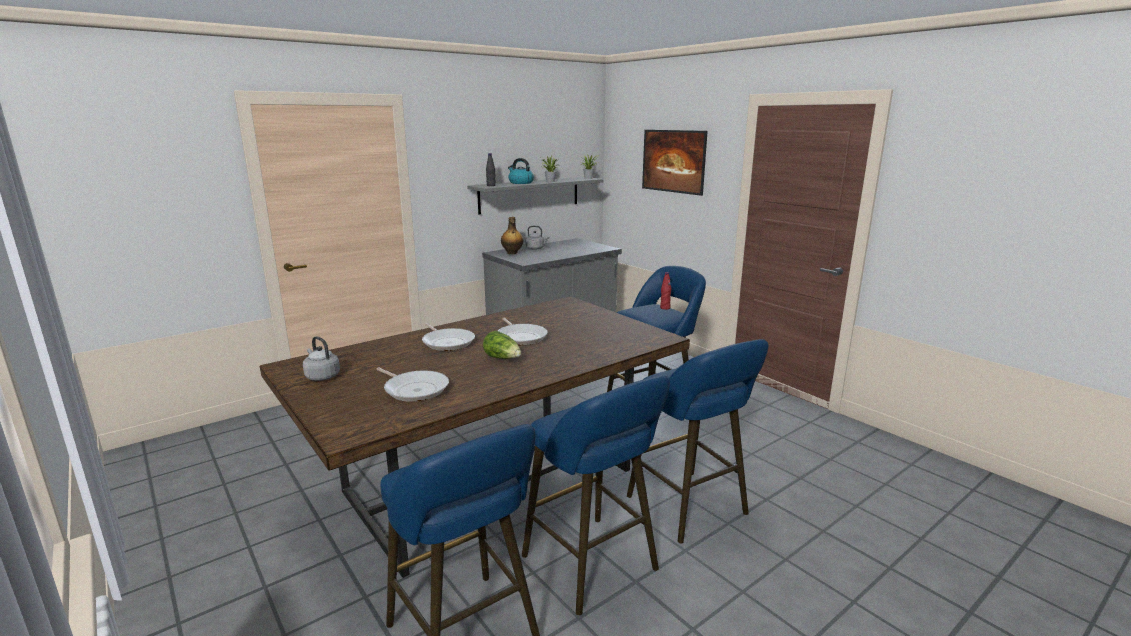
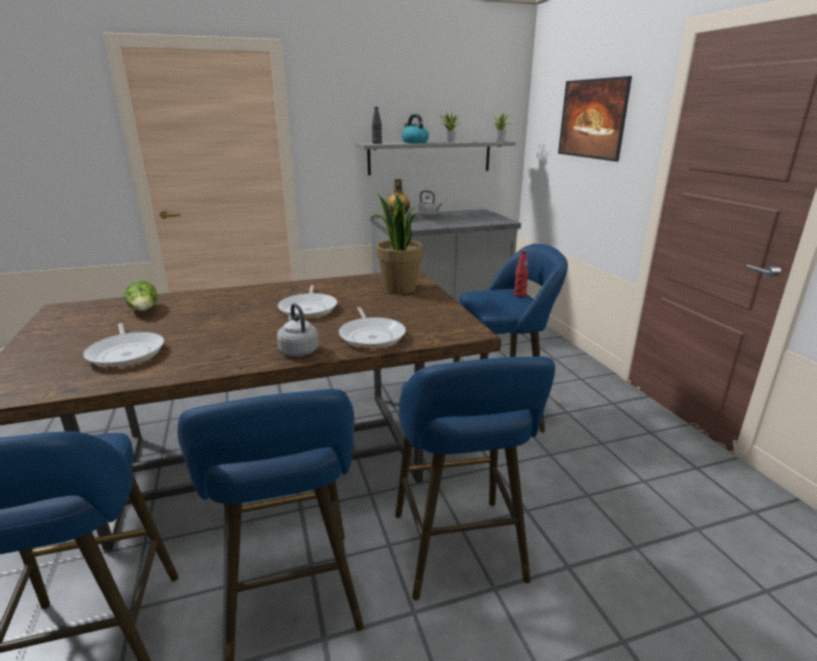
camera: 20 degrees right, 5 degrees up
(321, 376) = (72, 323): grey kettle -> grey kettle (298, 350)
(447, 342) = (230, 304): frying pan -> frying pan (372, 336)
(503, 358) = (258, 331): lettuce -> lettuce (144, 310)
(574, 313) = (399, 288): none -> potted plant

